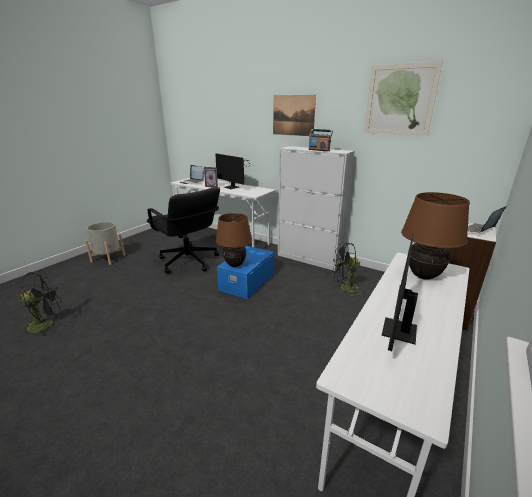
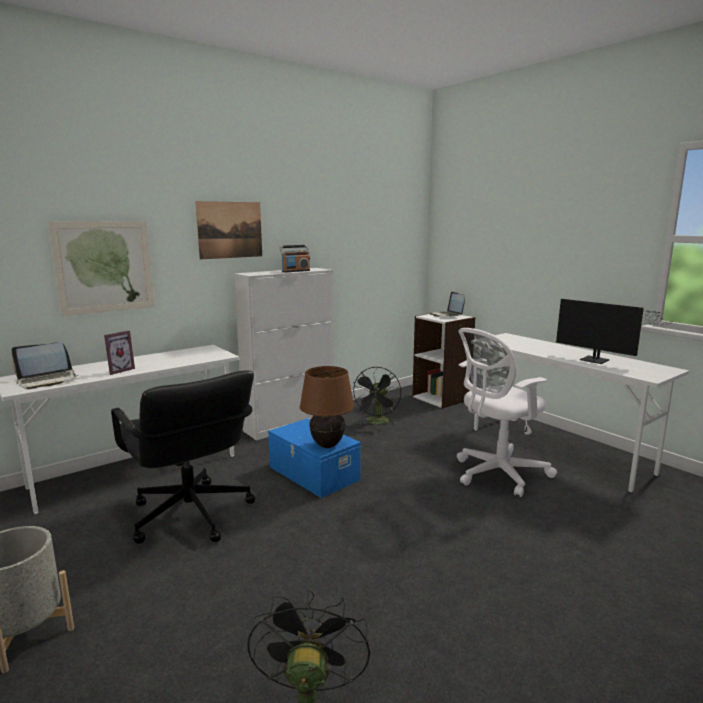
camera: 70 degrees left, 10 degrees down
(188, 261) = (190, 515): black office chair -> black office chair turned 75 degrees clockwise
(232, 187) = (156, 361): monitor -> none
(295, 364) = (497, 474): none -> white office chair
(400, 100) = (346, 210): picture -> picture (104, 267)
(423, 276) = (517, 342): brown table lamp -> none

